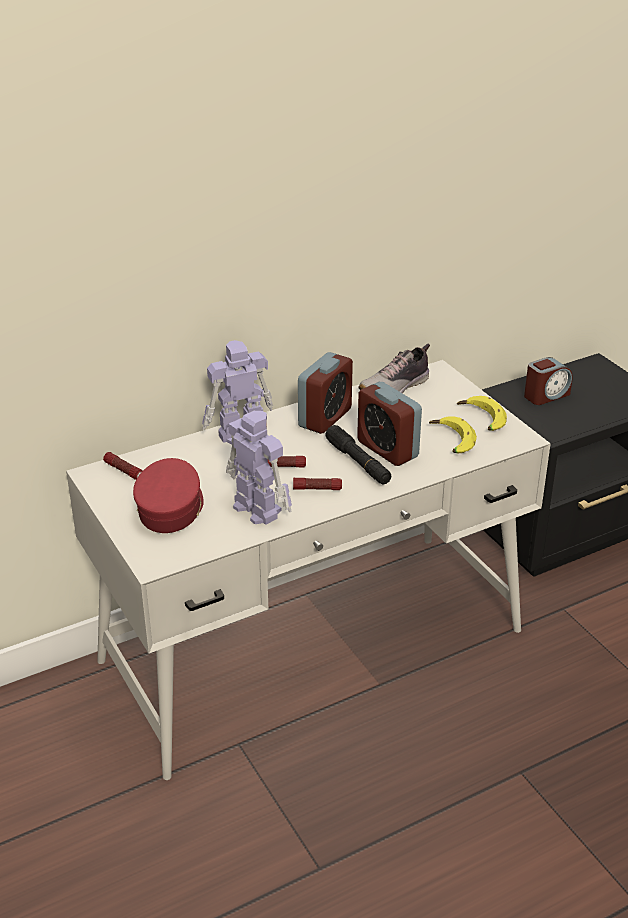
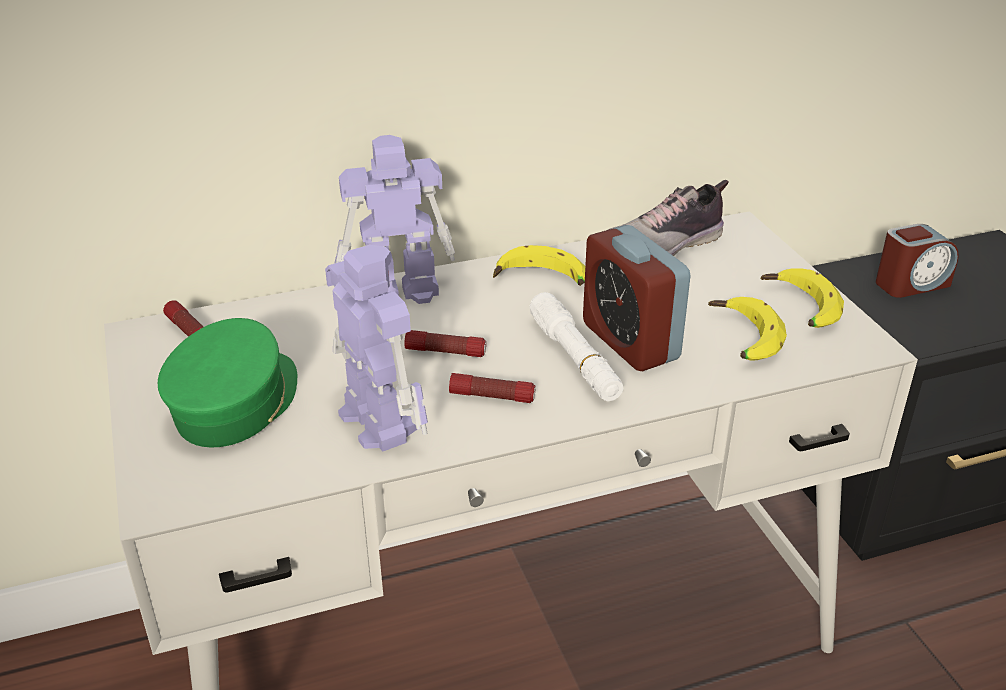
camera: 10 degrees right, 0 degrees up
(170, 508) = (235, 403): red cap -> green cap
(325, 418) = (540, 281): alarm clock -> banana
(358, 462) = (574, 358): black flashlight -> white flashlight

